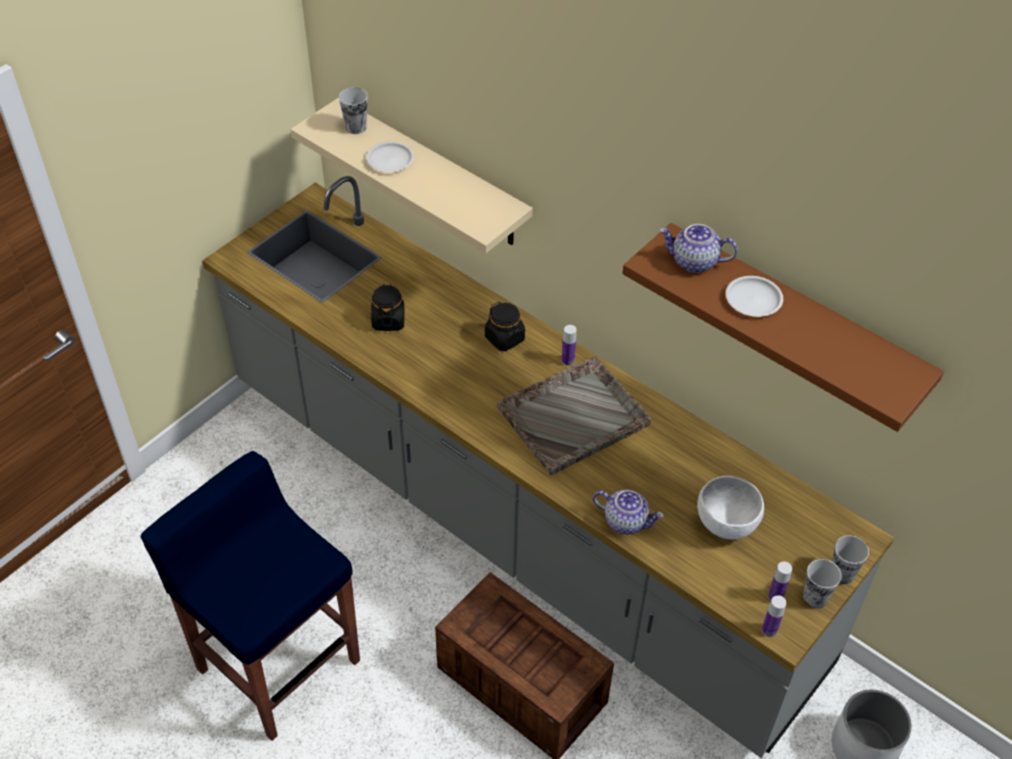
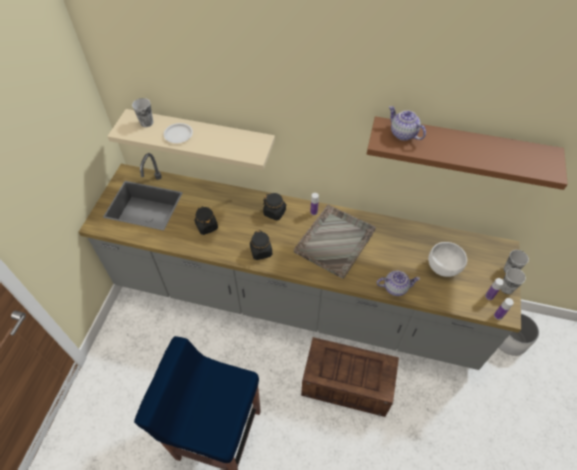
camera: 25 degrees left, 5 degrees up
(448, 387) = (261, 251): none -> black jar
(694, 262) = (403, 134): teapot -> teapot turned 60 degrees clockwise
(753, 299) = (447, 143): white plate -> none

